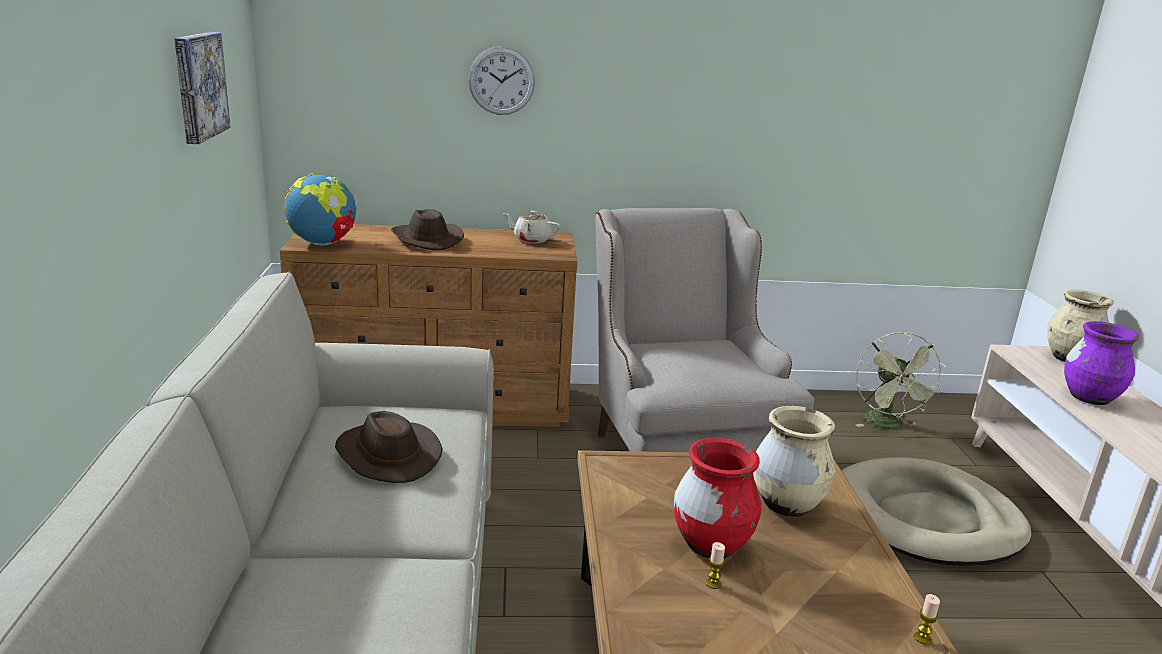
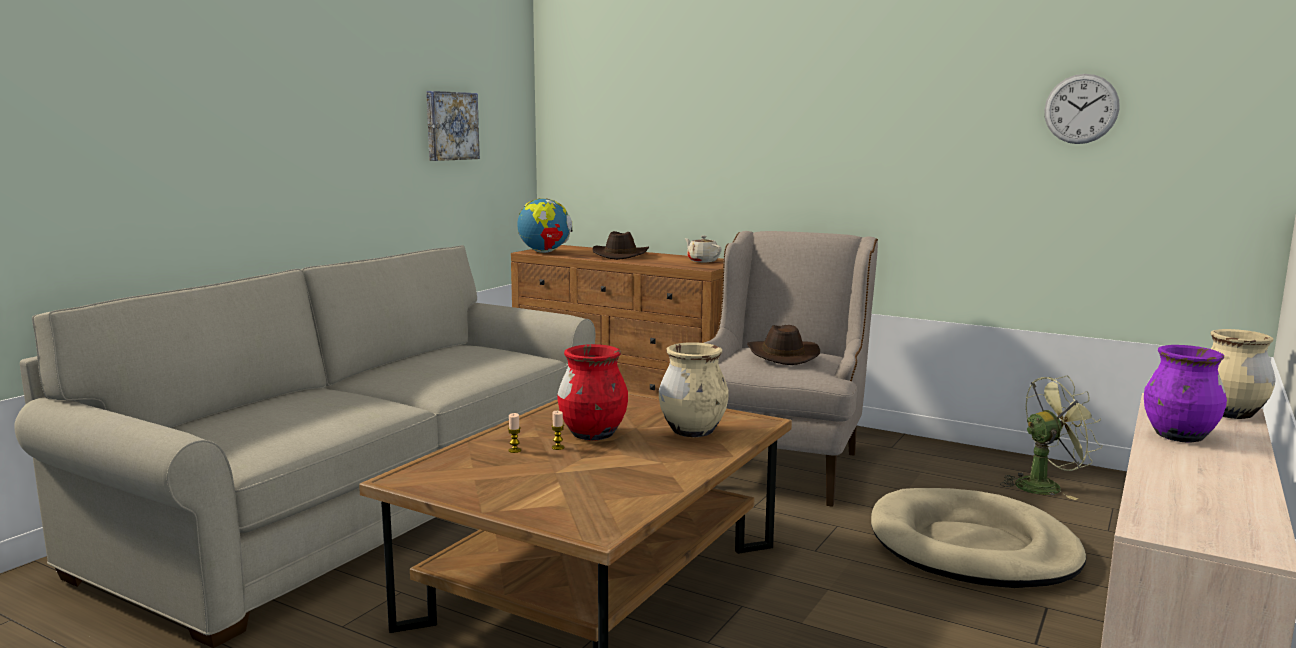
camera: 35 degrees right, 10 degrees down
(386, 455) = (457, 362): brown hat -> brown hat (781, 355)
(501, 81) = (695, 130): wall clock -> wall clock (1081, 109)
(888, 425) = (1045, 486): green fan -> green fan turned 135 degrees counterclockwise
(922, 638) = (654, 497): candle -> candle (514, 450)

